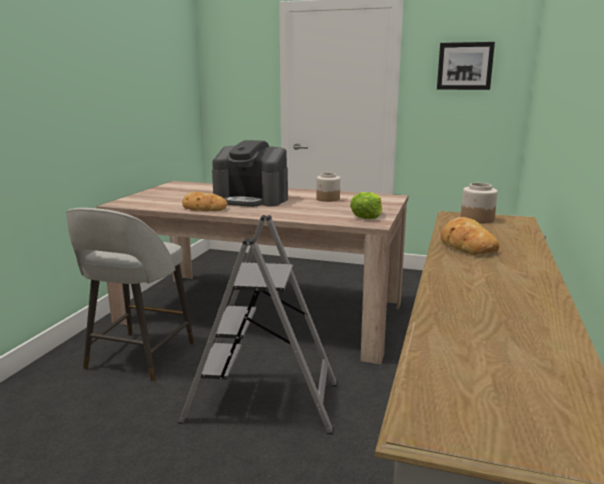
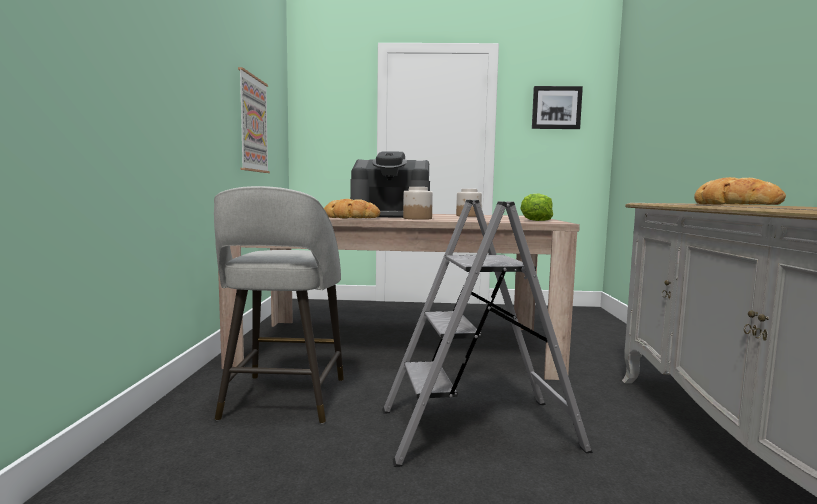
camera: 15 degrees left, 10 degrees down
(149, 105) = (253, 124): none -> picture
(476, 219) = (681, 203): jar -> jar (417, 218)

